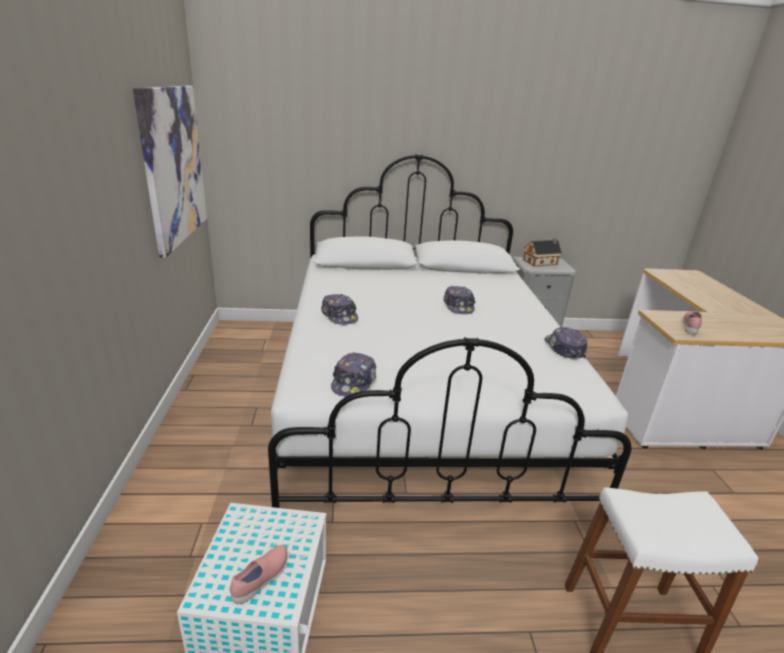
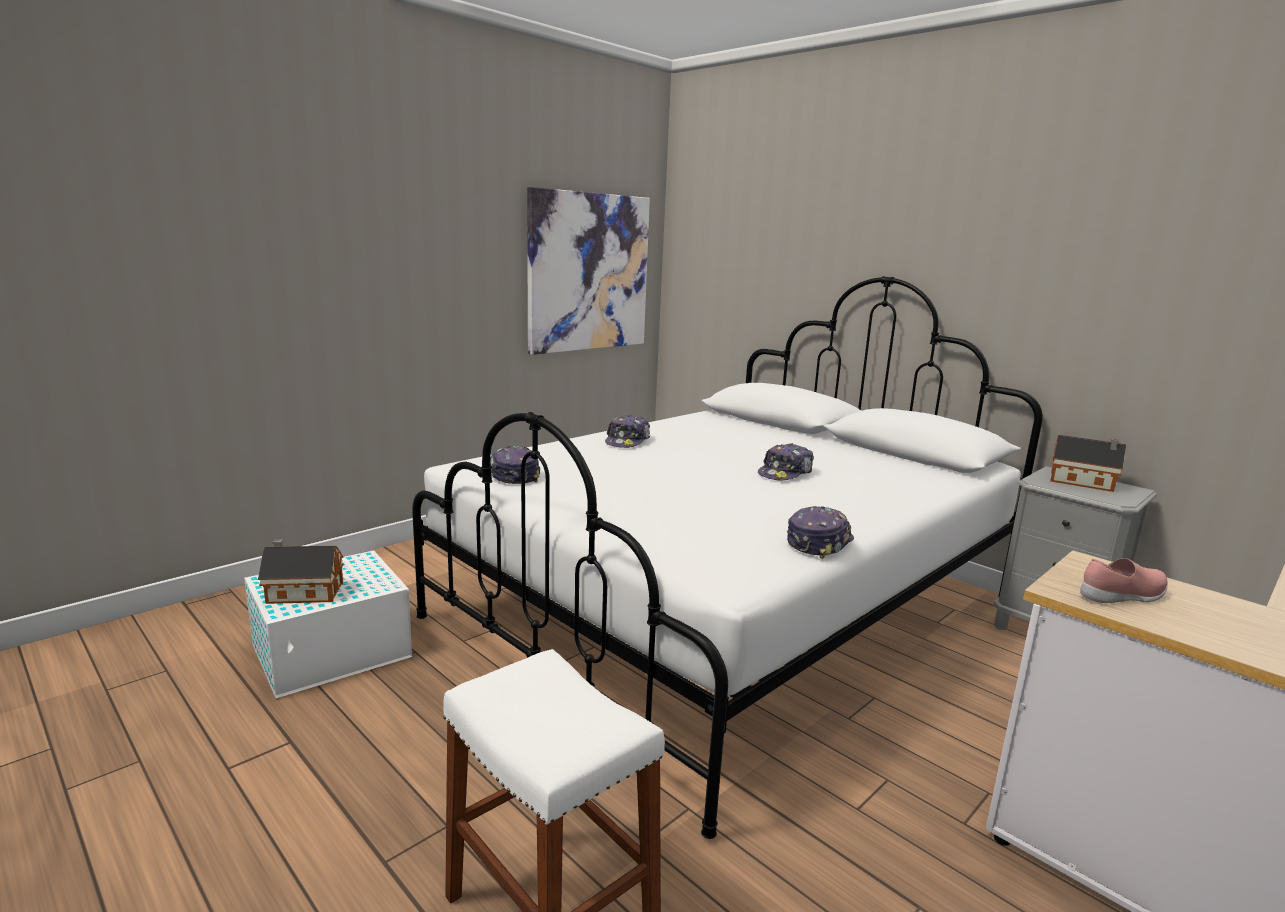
camera: 50 degrees right, 10 degrees down
(261, 579) = (302, 592): pink shoe -> toy house
(354, 382) = (512, 475): cap -> cap turned 90 degrees clockwise

